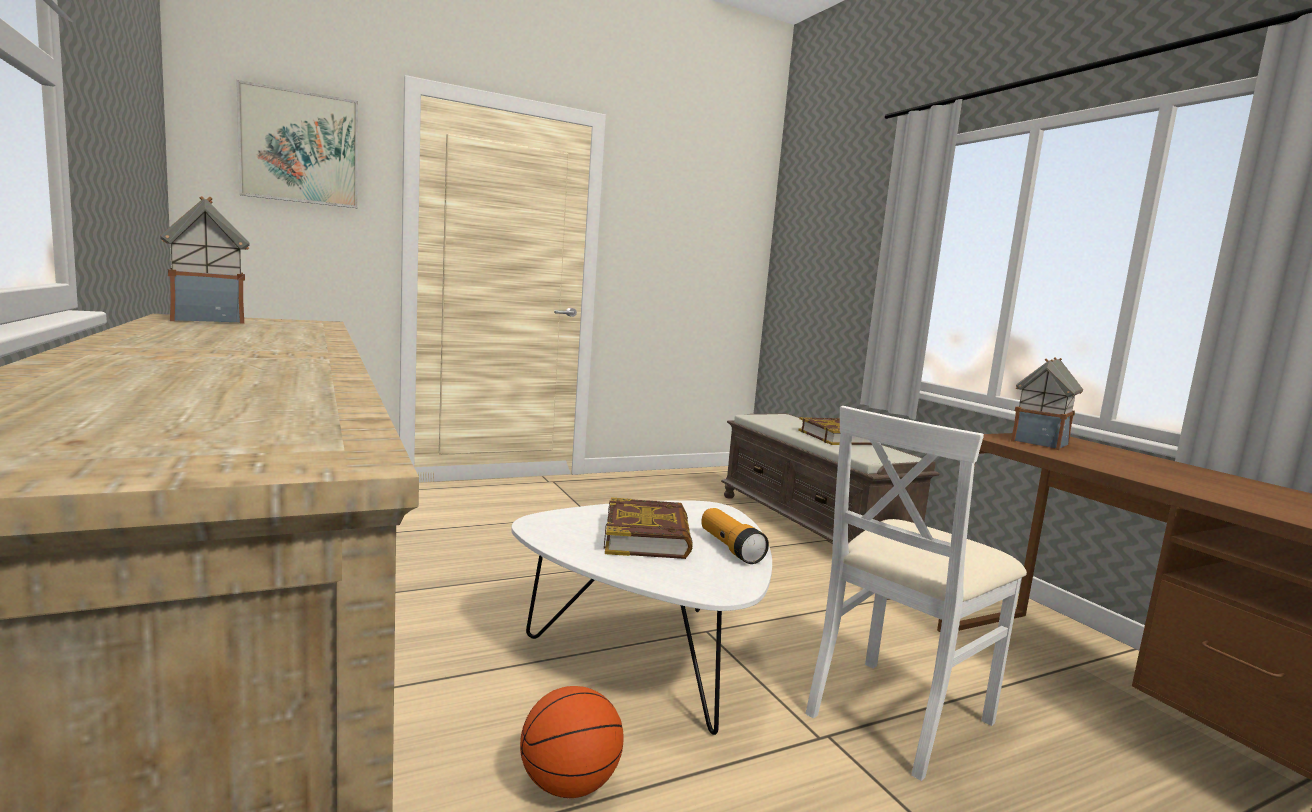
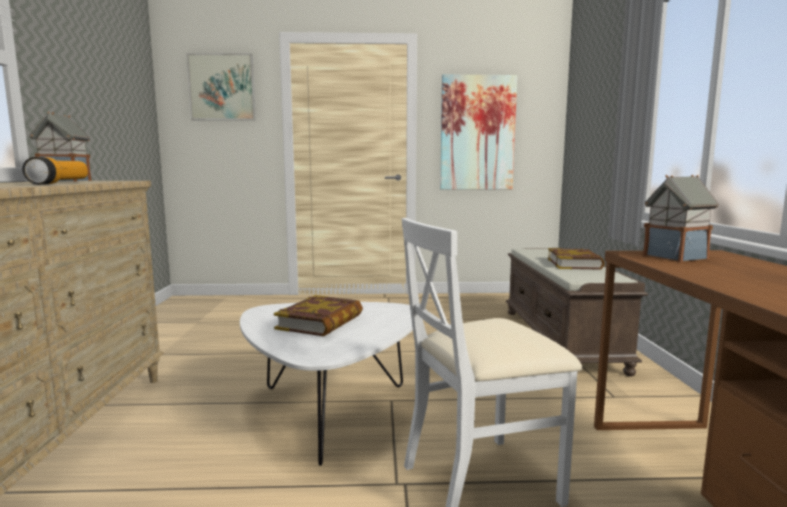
camera: 25 degrees right, 0 degrees up
(568, 785) = (197, 475): basketball -> none
(673, 259) = (477, 133): none -> picture
(730, 548) = (368, 333): flashlight -> flashlight (60, 183)

